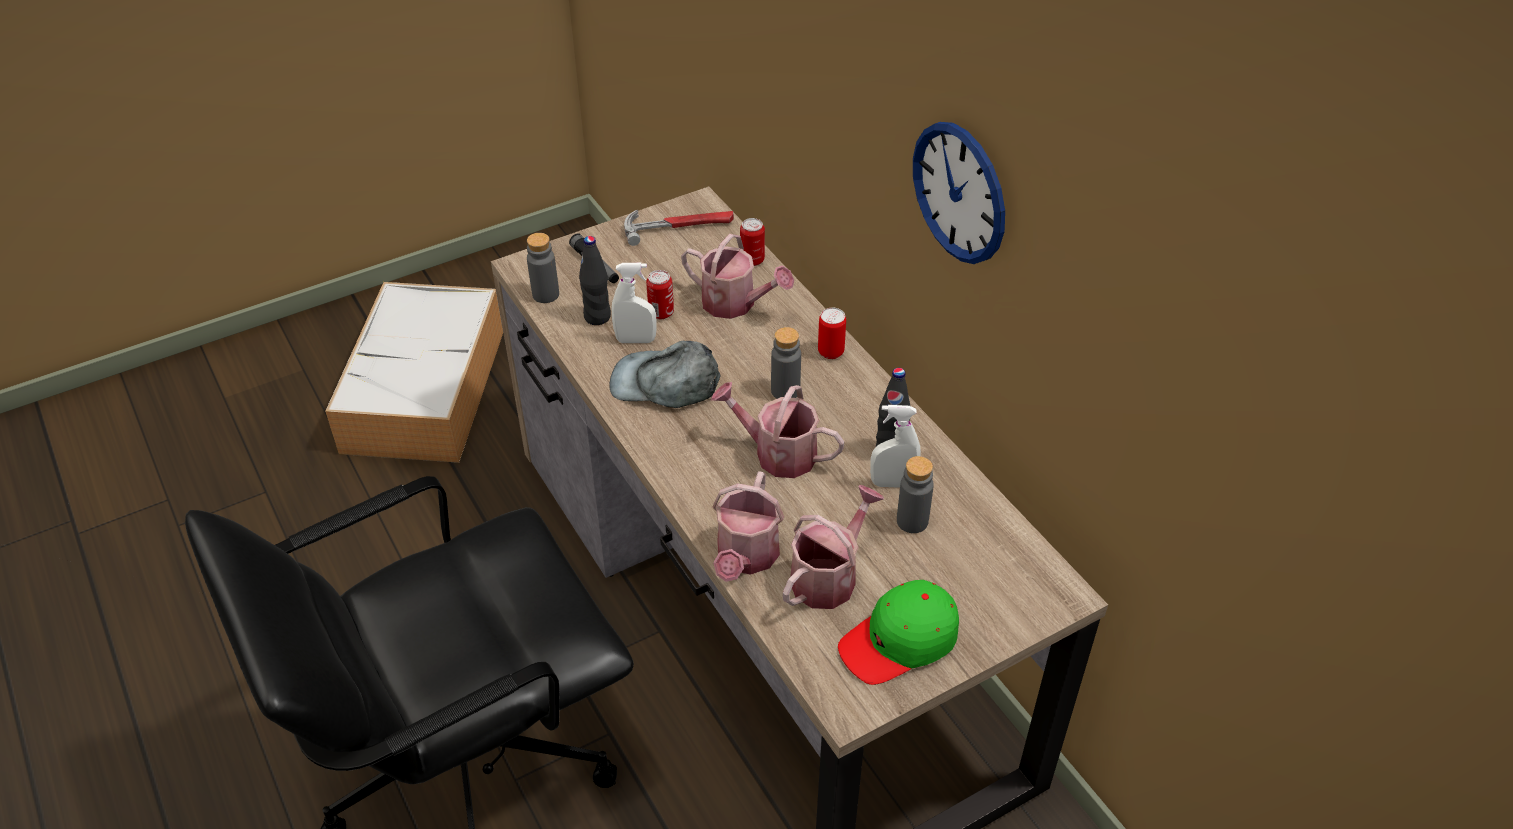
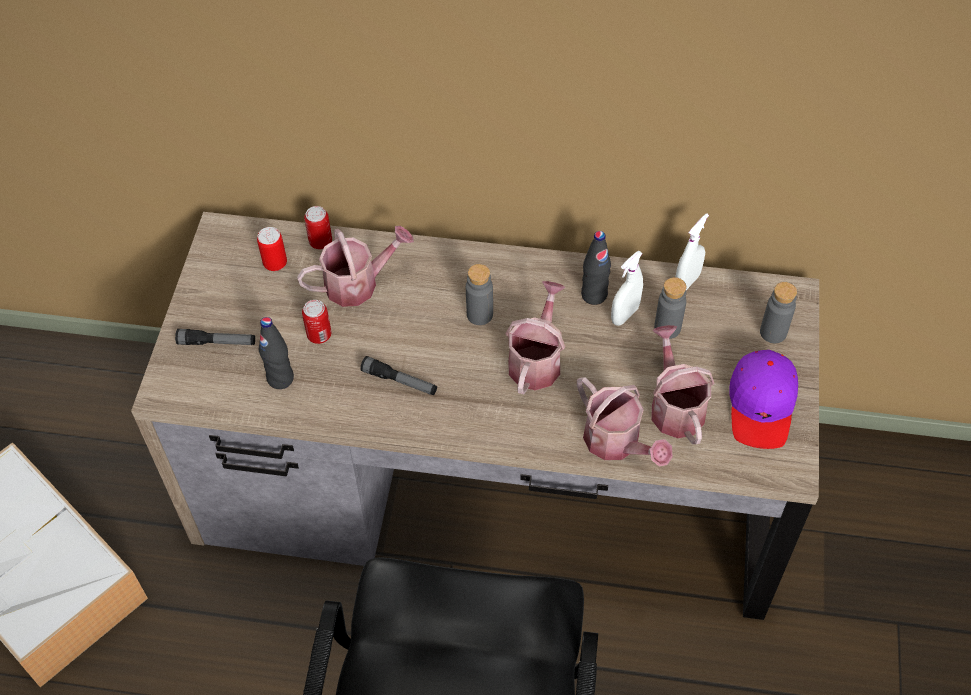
camera: 50 degrees left, 10 degrees up
(545, 294) = (216, 397): grey bottle -> grey bottle (773, 332)
(636, 340) = (333, 370): white spray bottle -> white spray bottle (687, 282)
(665, 383) = (399, 381): grey cap -> flashlight
(679, 226) = (231, 260): hammer -> none
(777, 453) = (536, 360): watering can -> watering can turned 135 degrees clockwise
(830, 352) = (467, 262): can -> can (275, 263)
(900, 641) = (761, 405): green cap -> purple cap
(959, 192) = (583, 76): wall clock -> none

